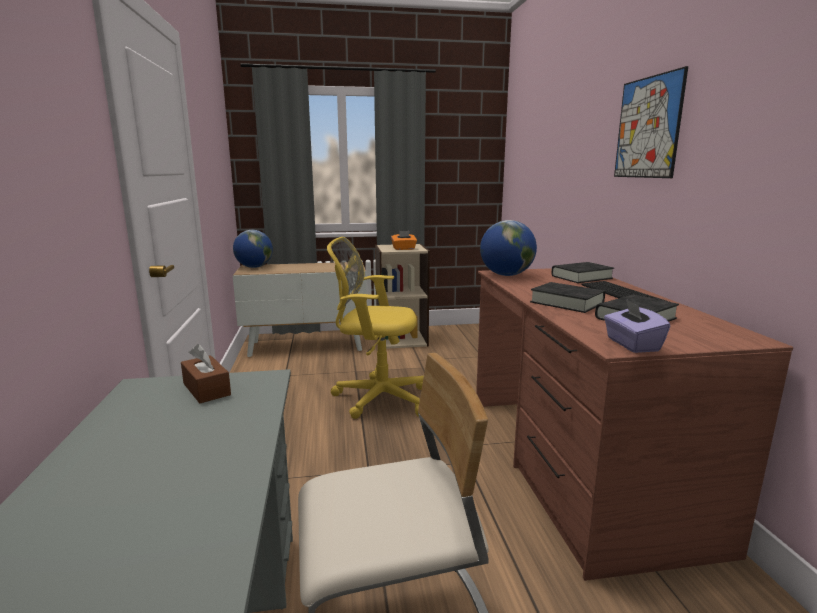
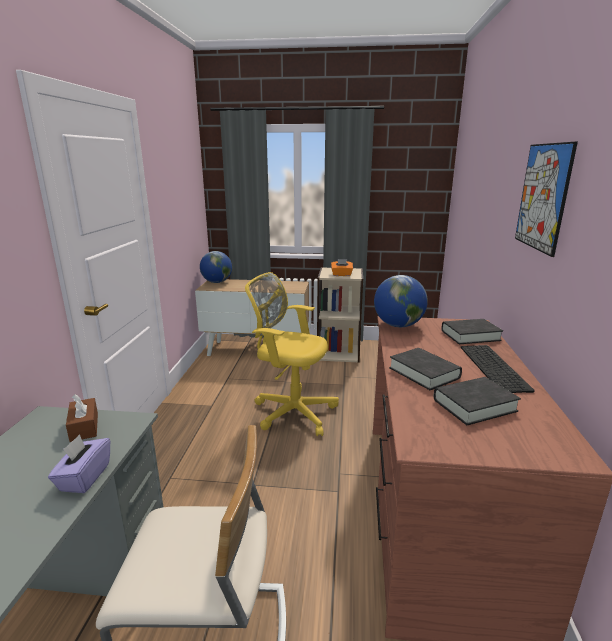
camera: 15 degrees right, 5 degrees up
(632, 344) = (437, 445): purple tissue box -> purple tissue box (84, 477)

